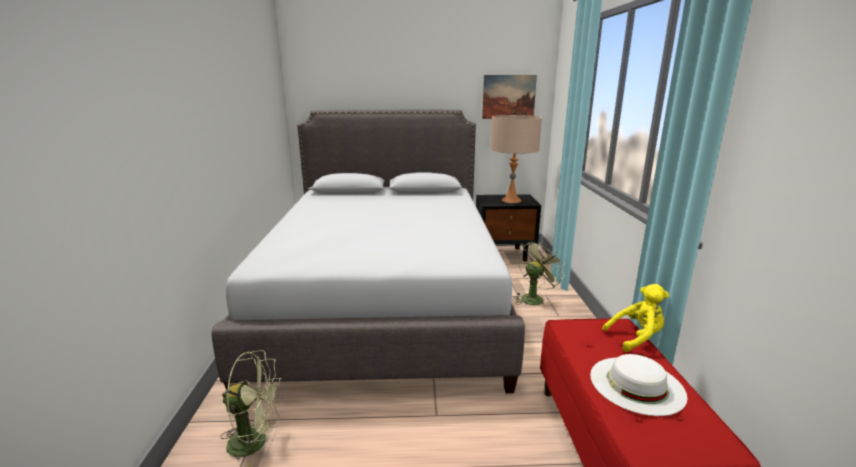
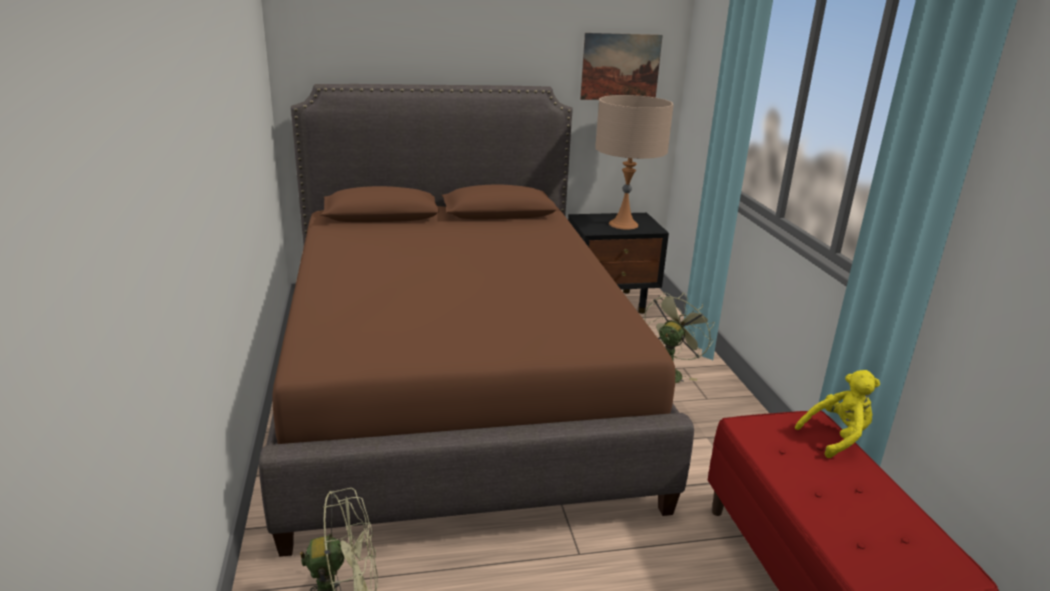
camera: 10 degrees left, 5 degrees up
(385, 301) = (456, 387): grey bed -> brown bed
(636, 384) = (850, 501): white hat -> none

